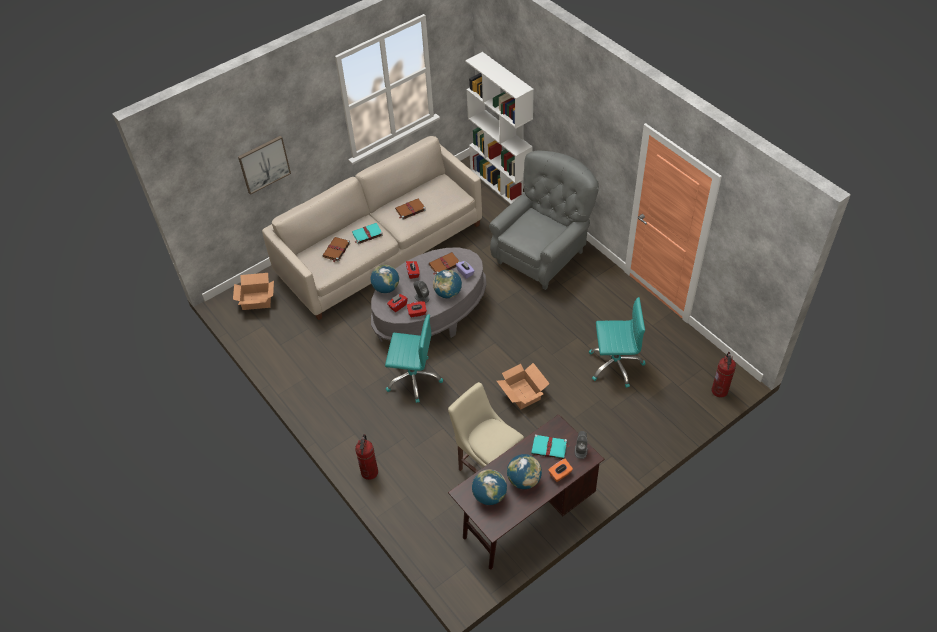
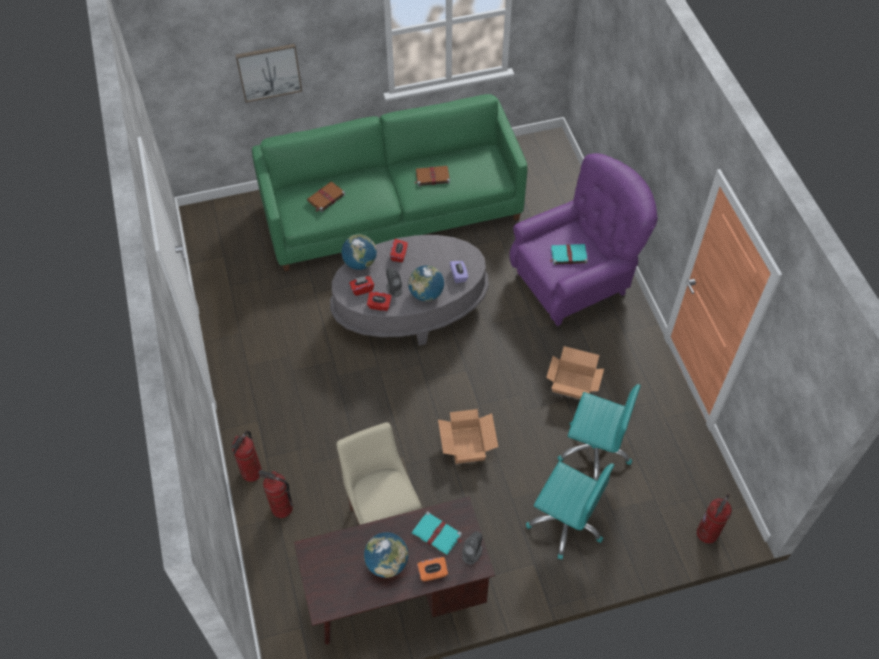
camera: 20 degrees right, 5 degrees up
(257, 301) = (231, 225): cardboard box -> cardboard box (573, 385)
(367, 234) = (369, 190): turquoise book -> turquoise book (568, 255)
(380, 250) = (392, 211): beige sofa -> green sofa
(407, 488) = (282, 508): none -> fire extinguisher
(413, 378) = (353, 379): turquoise office chair -> turquoise office chair (566, 522)
(444, 265) = (439, 257): brown book -> none
(489, 495) = (338, 566): globe -> none
(501, 184) = (568, 177): white bookcase -> none
(543, 255) = (575, 281): grey armchair -> purple armchair

